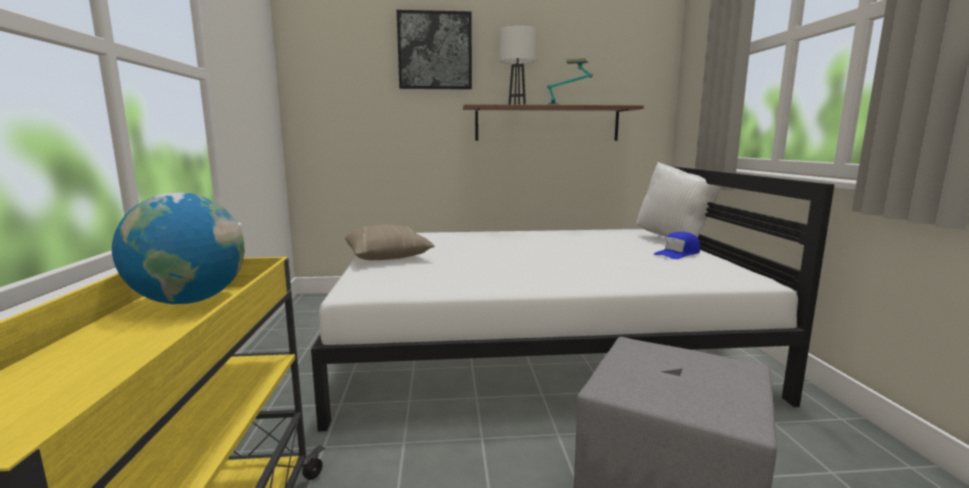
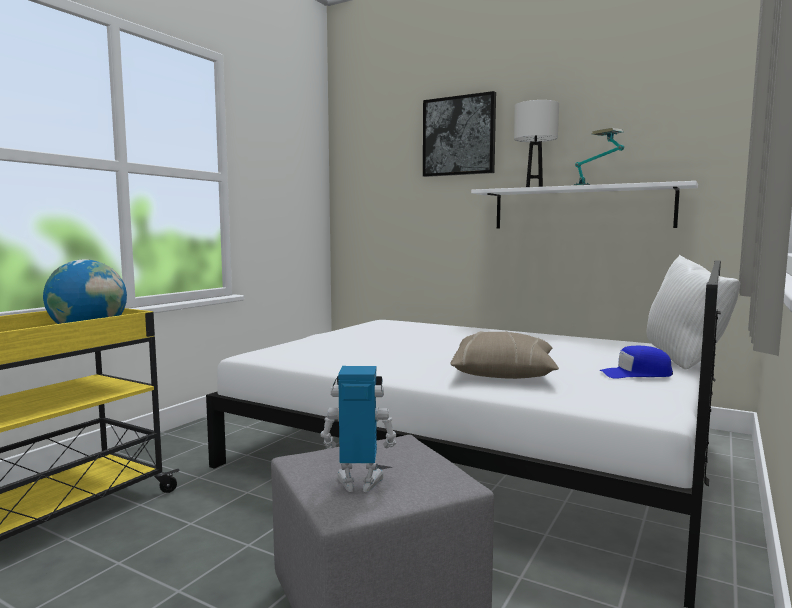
camera: 35 degrees right, 5 degrees down
(388, 256) = (338, 336): beige pillow -> beige pillow (504, 374)
(547, 124) = (581, 208): brown shelf -> white shelf
(701, 391) = (359, 483): none -> toy robot

